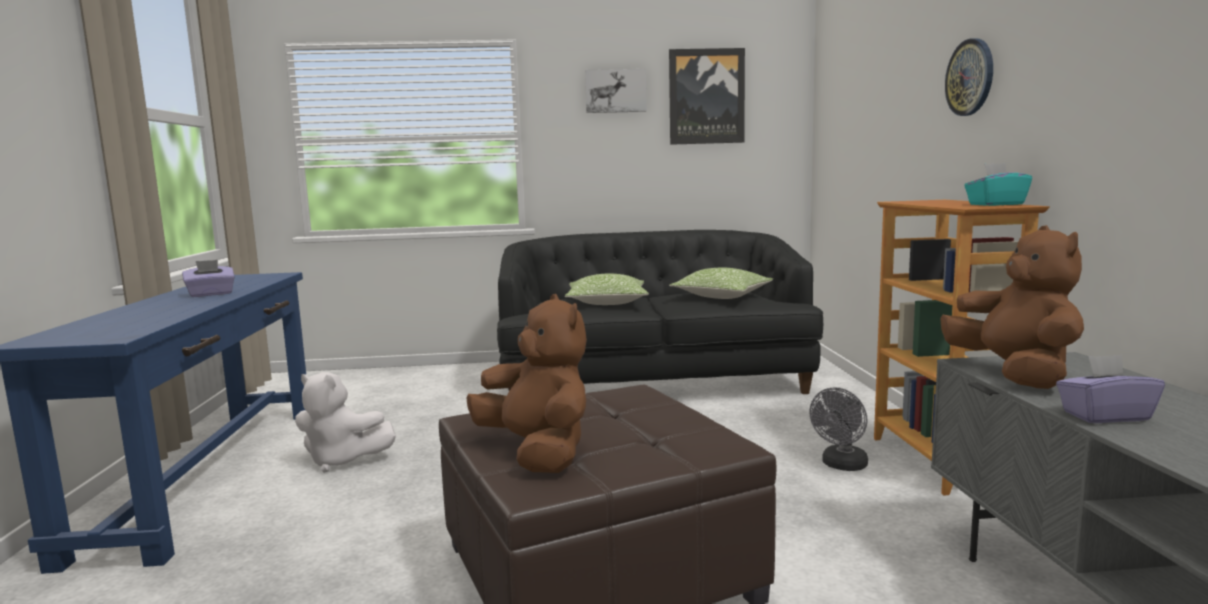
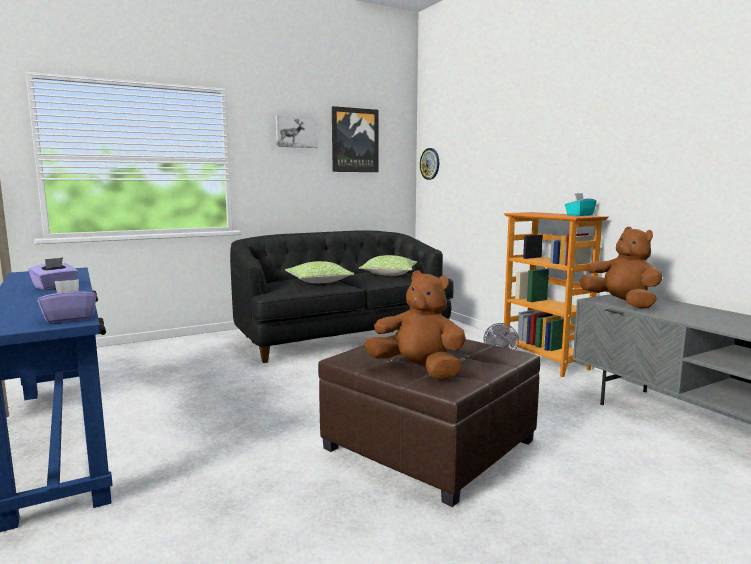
camera: 25 degrees left, 0 degrees up
(342, 460) = (170, 412): white plush toy -> none
(970, 77) = (550, 144): wall clock -> wall clock (430, 164)
(1104, 416) = (682, 317): purple tissue box -> purple tissue box (70, 318)

